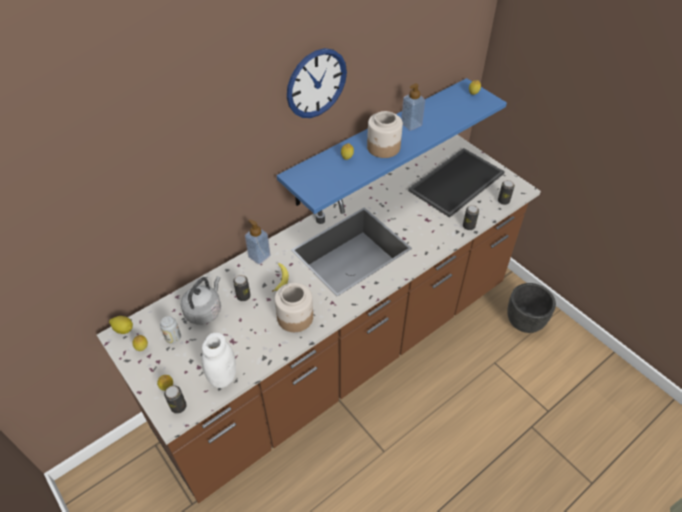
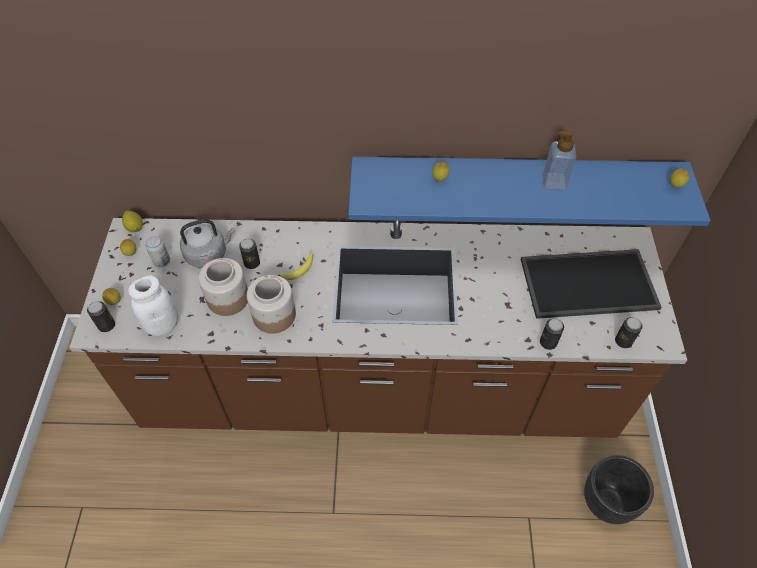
camera: 40 degrees right, 5 degrees up
(259, 256) = (303, 234): soap dispenser -> none
(316, 83) = (423, 71): wall clock -> none
(383, 147) = (492, 190): jar -> jar (227, 299)

